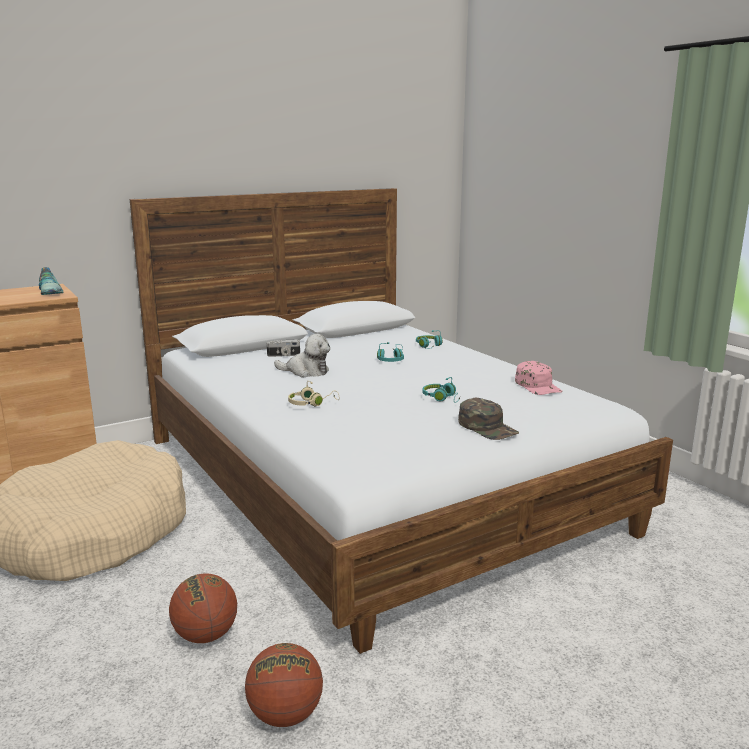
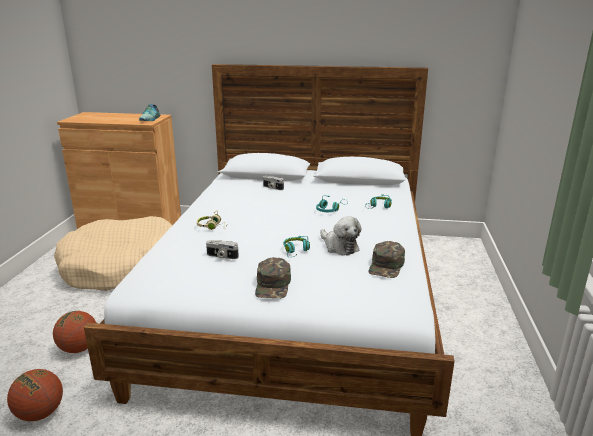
camera: 40 degrees right, 5 degrees up
(306, 371) = (260, 203): plush toy -> plush toy (339, 247)
(391, 422) = (222, 256): none -> camera
(538, 386) = (386, 266): pink cap -> green cap

